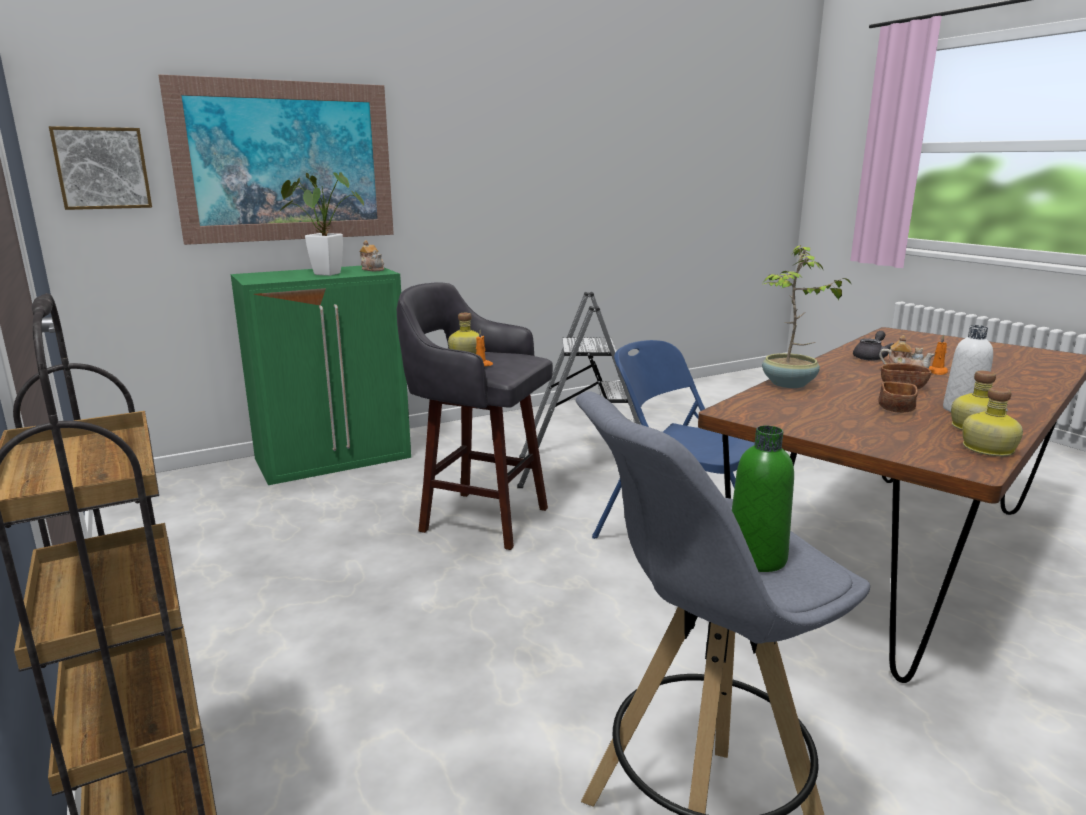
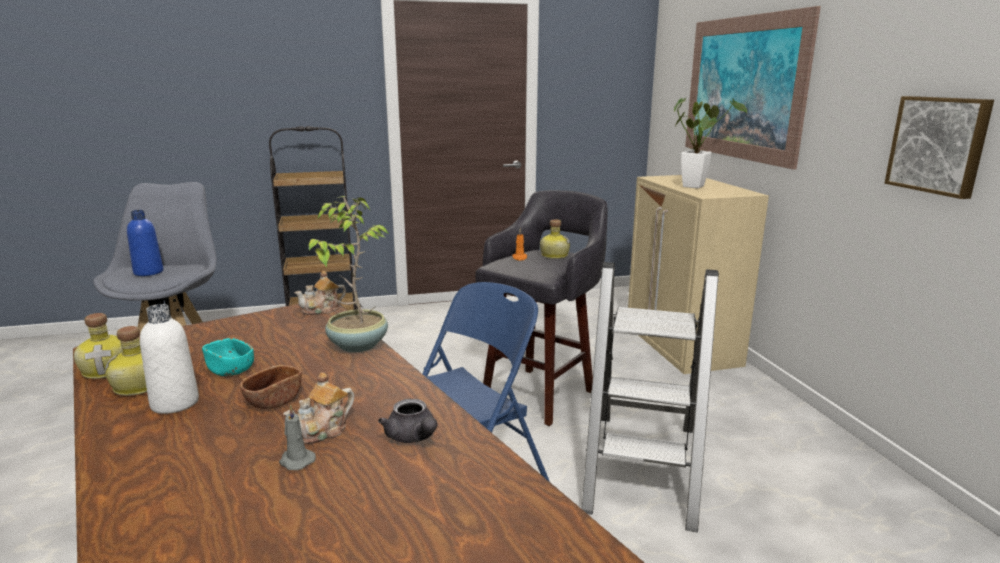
camera: 105 degrees right, 0 degrees up
(102, 168) = (670, 89): picture -> picture (939, 145)
(334, 458) = (681, 344): green cabinet -> beige cabinet
(372, 269) = (725, 194): teapot -> teapot (322, 310)
(756, 558) = (148, 272): green bottle -> blue bottle
(896, 409) = (230, 370): brown bowl -> turquoise bowl
(937, 372) = (296, 461): orange candle -> grey candle

